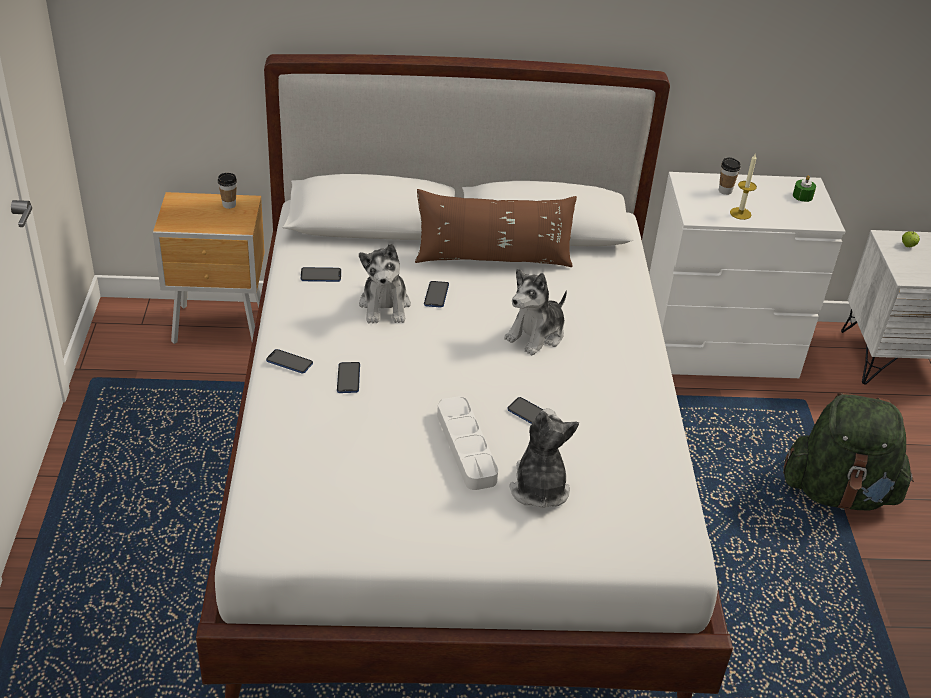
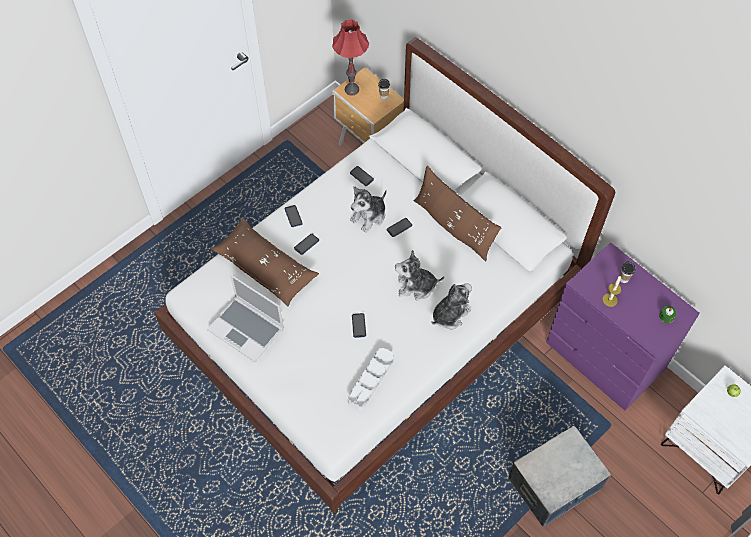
camera: 50 degrees right, 20 degrees up
(178, 218) = (352, 89): none -> red table lamp
(329, 435) = (266, 267): none -> brown pillow
(402, 516) = (247, 329): none -> laptop
(466, 447) = (311, 319): white tray -> white tray (371, 380)
(539, 488) = (316, 363): plush toy -> plush toy (449, 314)
(718, 350) = (604, 358): white dresser -> purple dresser
(838, 492) = (554, 485): green backpack -> storage box

